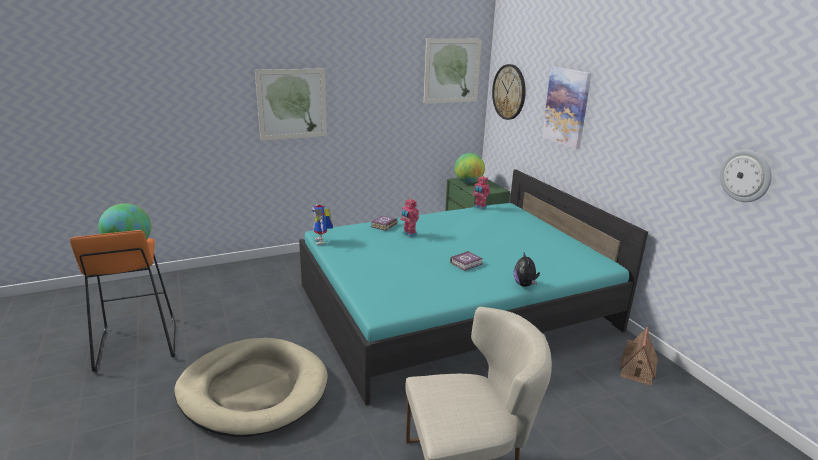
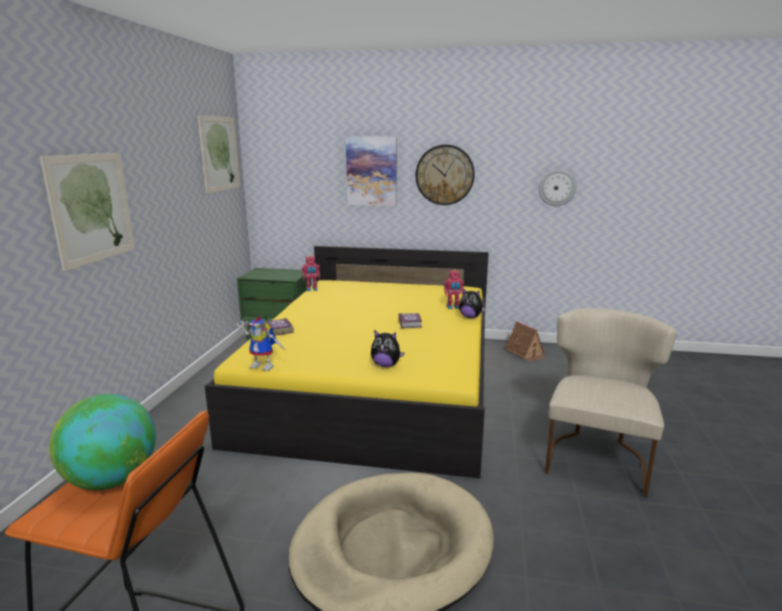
camera: 55 degrees left, 5 degrees down
(370, 278) = (386, 365): none -> plush toy
(409, 234) = (317, 326): toy robot -> toy robot (453, 307)
(454, 307) = (376, 382): turquoise bed -> yellow bed
(468, 182) = (263, 275): globe -> none
(509, 92) = (283, 170): wall clock -> wall clock (444, 175)

